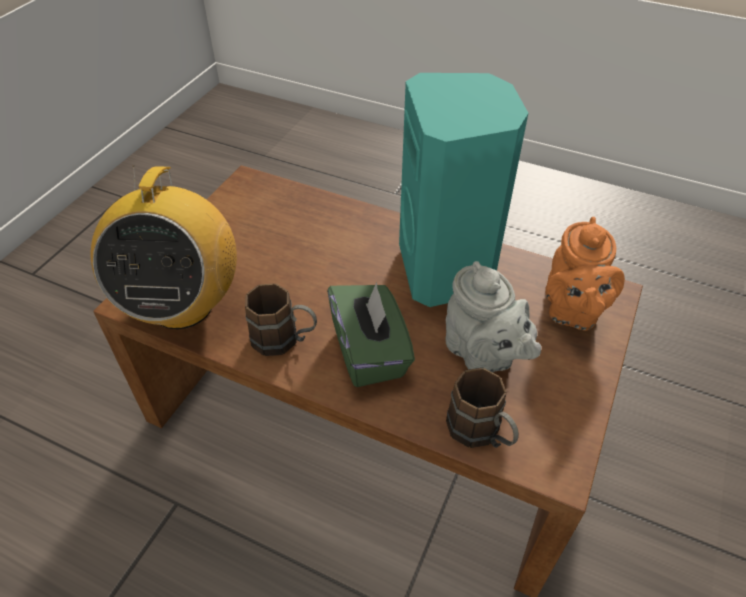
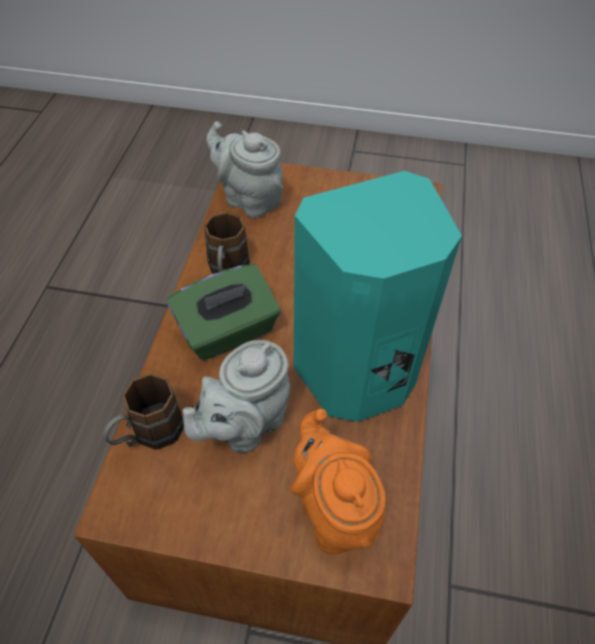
camera: 75 degrees right, 5 degrees up
(182, 305) = (249, 199): radio -> grey teapot
(571, 311) = (334, 511): orange teapot -> orange teapot turned 75 degrees clockwise

